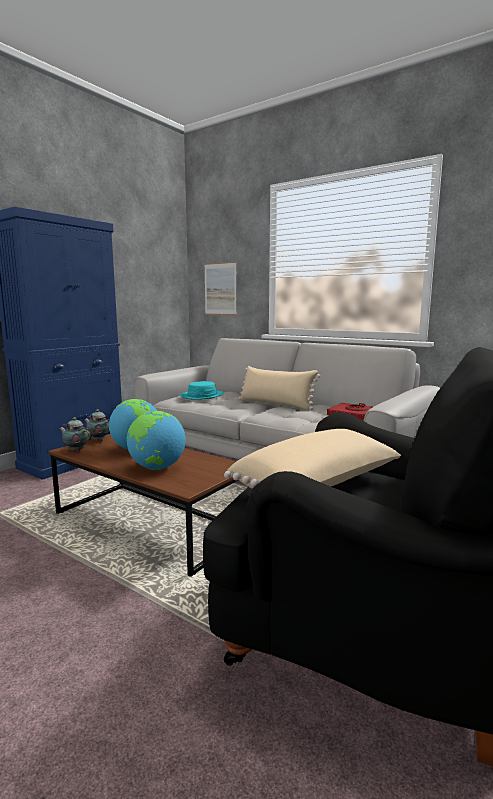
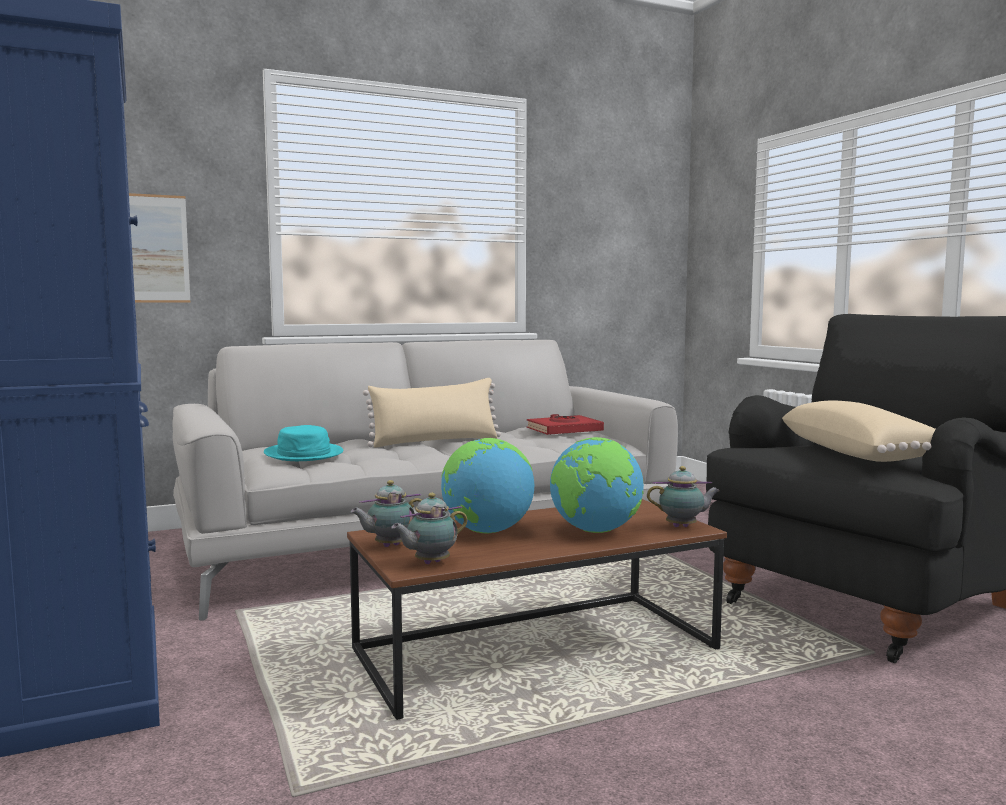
camera: 60 degrees left, 5 degrees down
(187, 485) = (683, 527): none -> teapot

